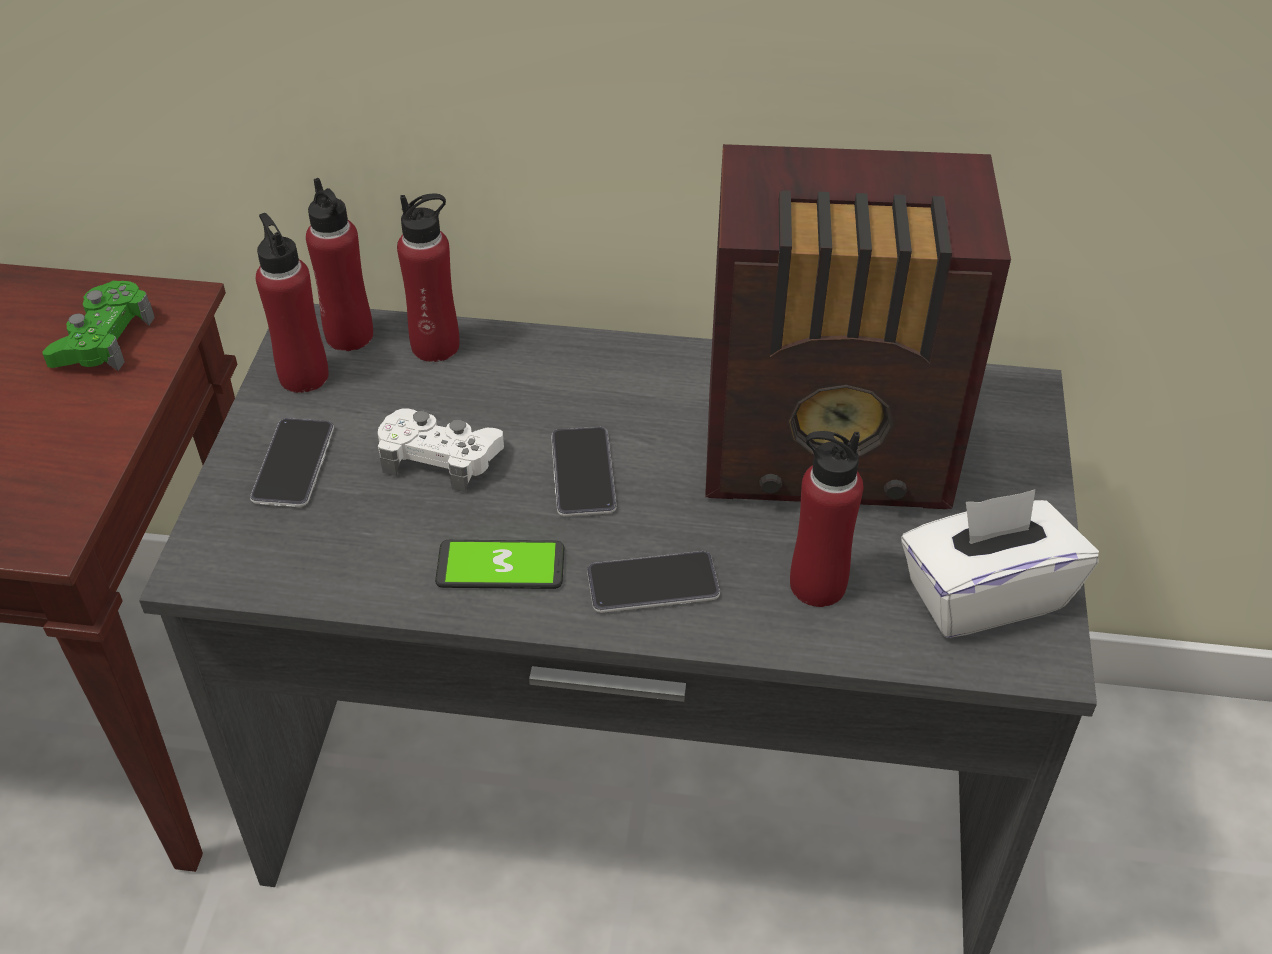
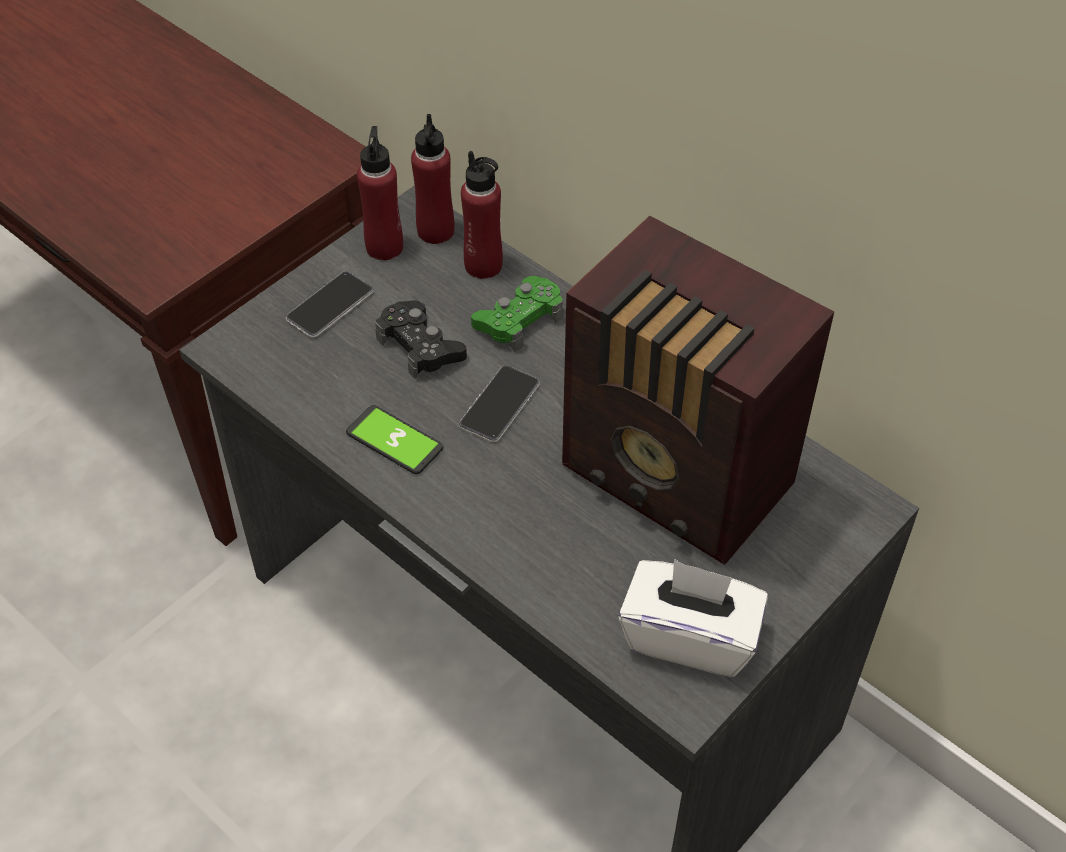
camera: 35 degrees right, 5 degrees up
(103, 339) = (279, 164): green game controller -> green game controller (519, 320)
(440, 457) = (420, 346): white game controller -> black game controller
(653, 584) = (477, 504): phone -> none
(817, 585) = (582, 565): red bottle -> none

